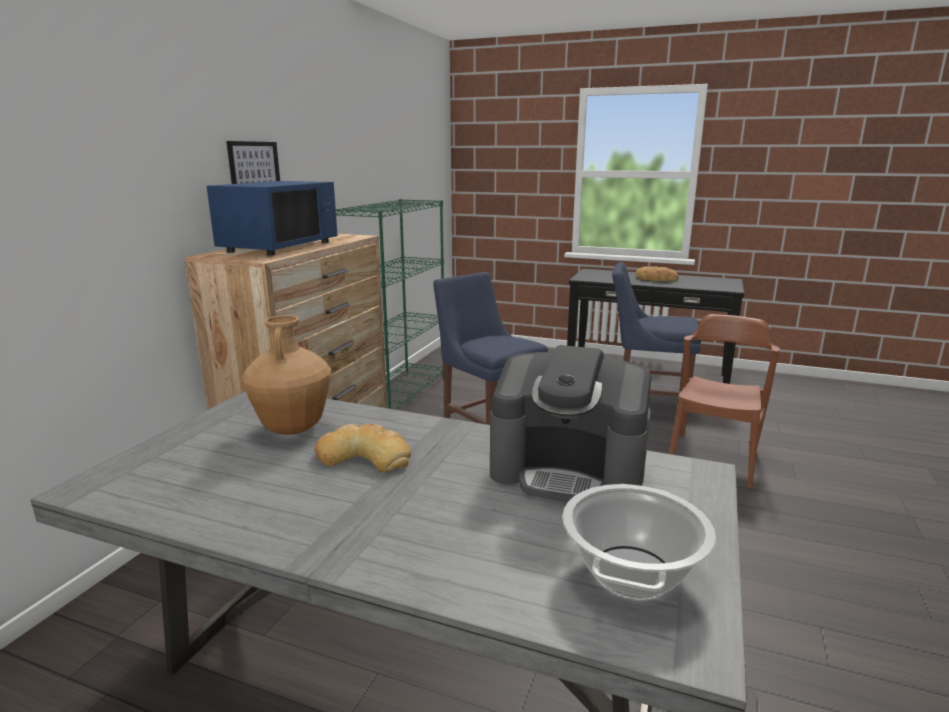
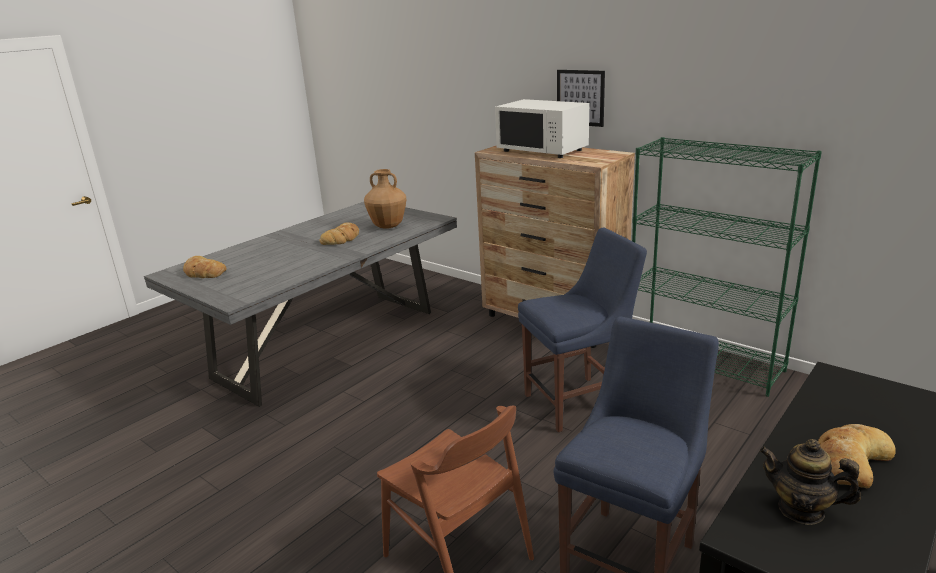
camera: 110 degrees right, 5 degrees up
(280, 247) = (542, 150): blue microwave -> white microwave
(568, 470) = (277, 273): coffee machine -> none
(631, 571) = (204, 272): cooking pot -> bread
(700, 284) = (801, 509): none -> teapot

